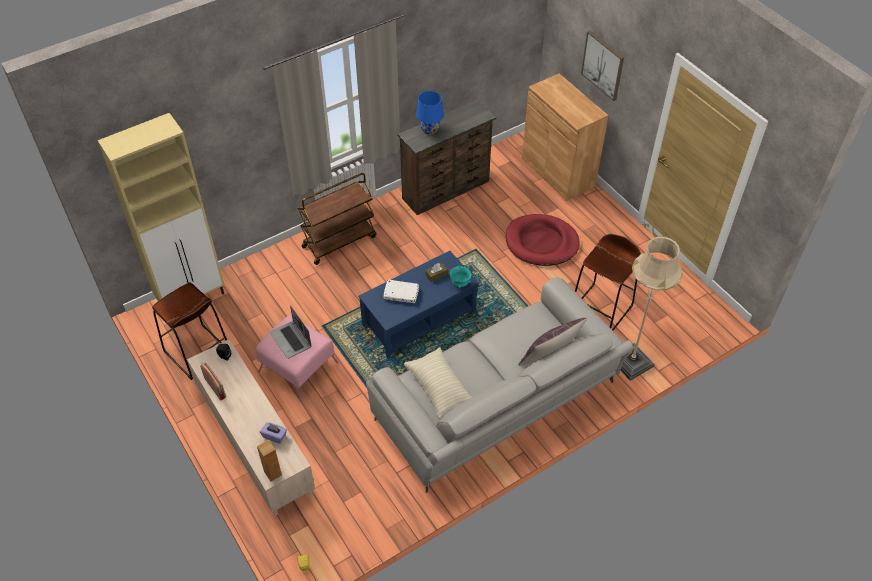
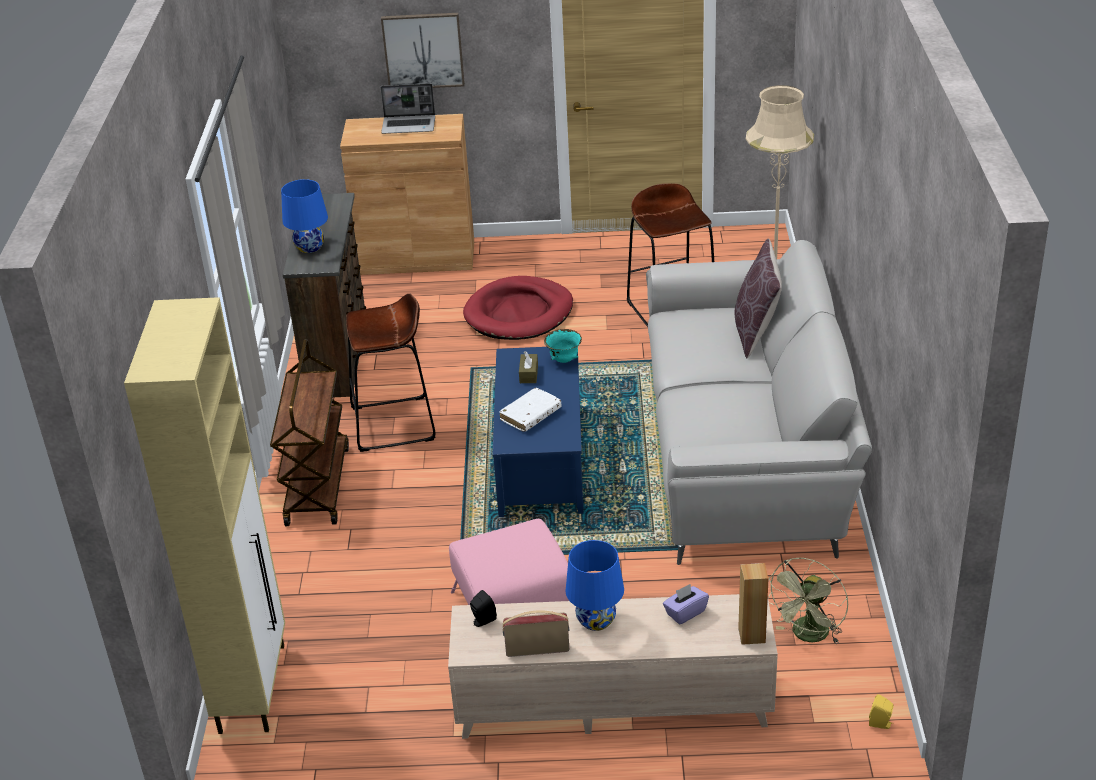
camera: 55 degrees left, 15 degrees down
(197, 352) = (375, 717): brown stool -> brown stool (393, 424)
(248, 401) = (596, 620): none -> blue table lamp
(291, 340) = (507, 551): laptop -> laptop (409, 125)
(353, 505) = (808, 636): none -> green fan
(439, 388) = (729, 433): beige pillow -> none

